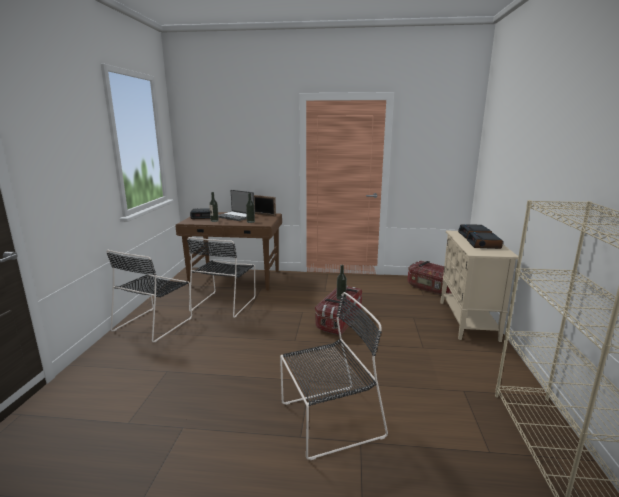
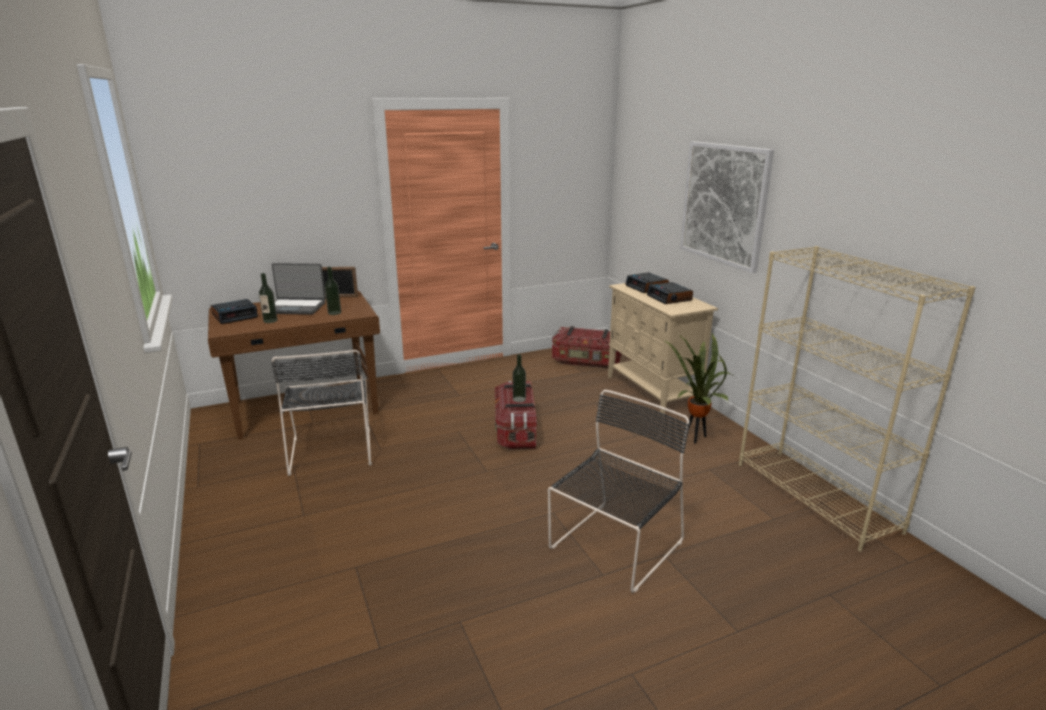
camera: 30 degrees left, 5 degrees up
(155, 323) = (250, 510): black chair -> none
(472, 363) = (694, 438): none -> potted plant
(534, 167) = (724, 204): none -> picture

